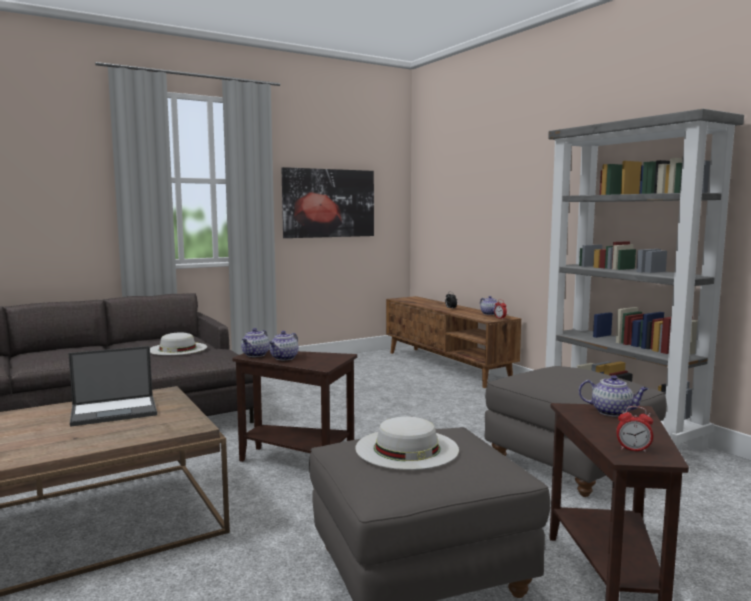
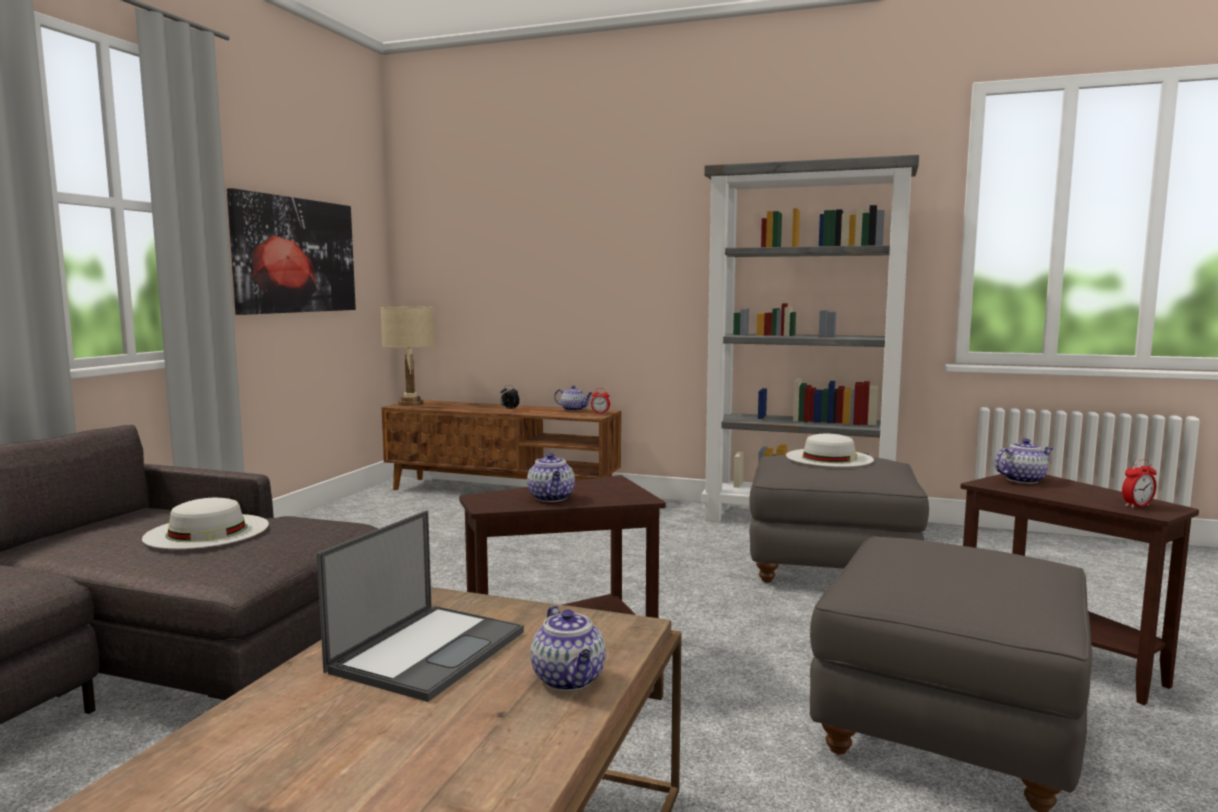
camera: 40 degrees left, 0 degrees up
(255, 355) = (496, 502): teapot -> teapot (570, 680)
(406, 299) = (411, 404): none -> beige table lamp
(407, 448) = (951, 566): white hat -> white hat (829, 457)

